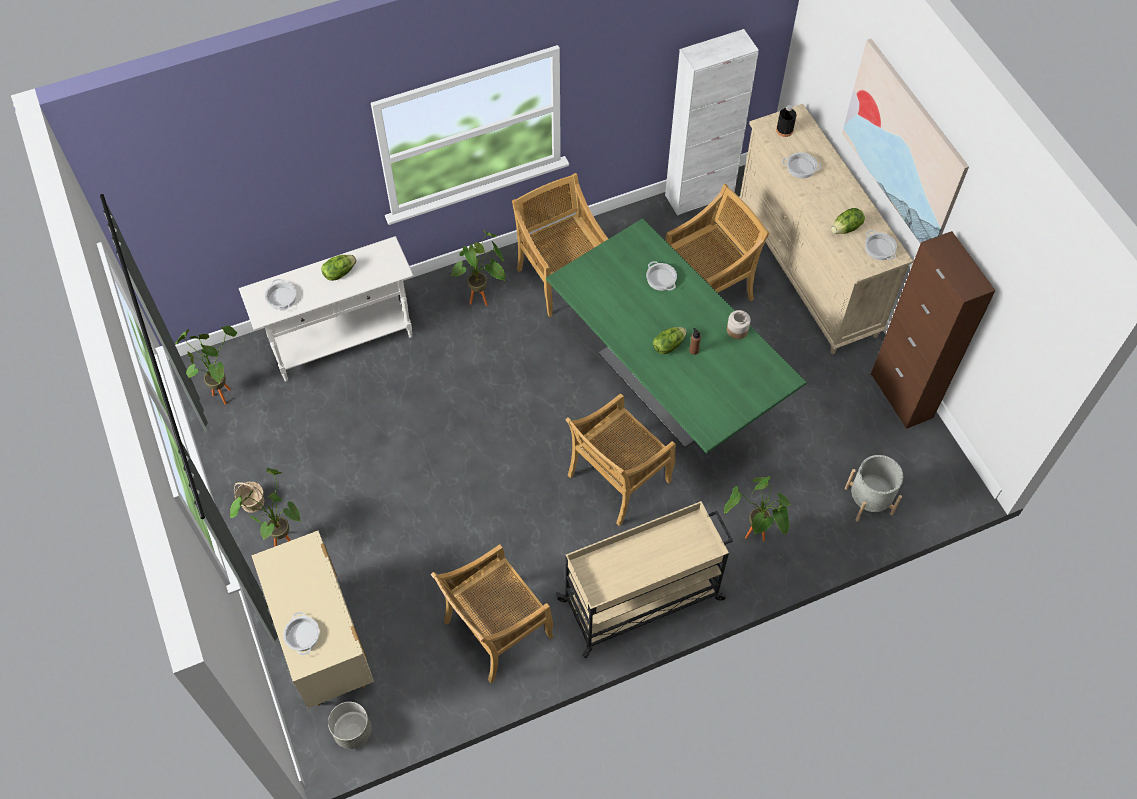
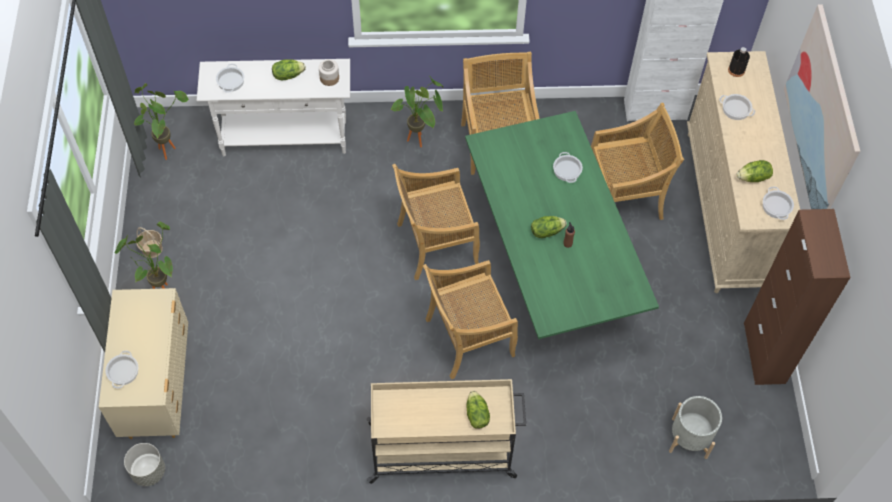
camera: 20 degrees right, 0 degrees up
(496, 631) = (305, 431): beige chair -> beige chair (435, 244)
(680, 549) = (476, 415): none -> lettuce
(737, 330) = (615, 238): jar -> jar (329, 78)
(753, 539) = (566, 434): potted plant -> none

